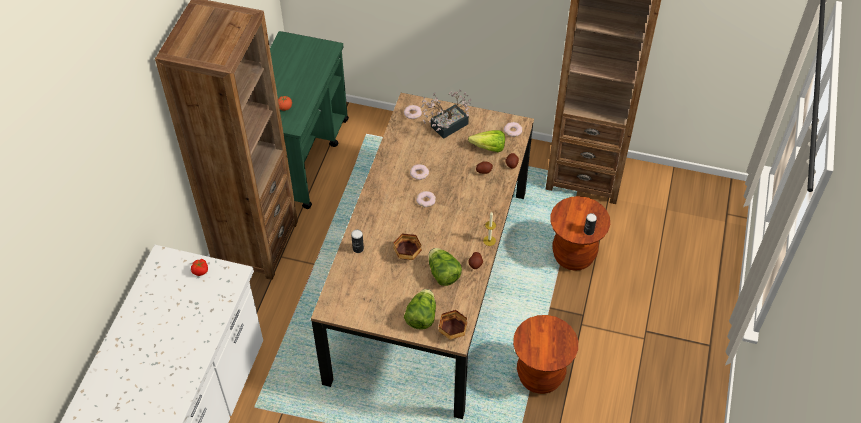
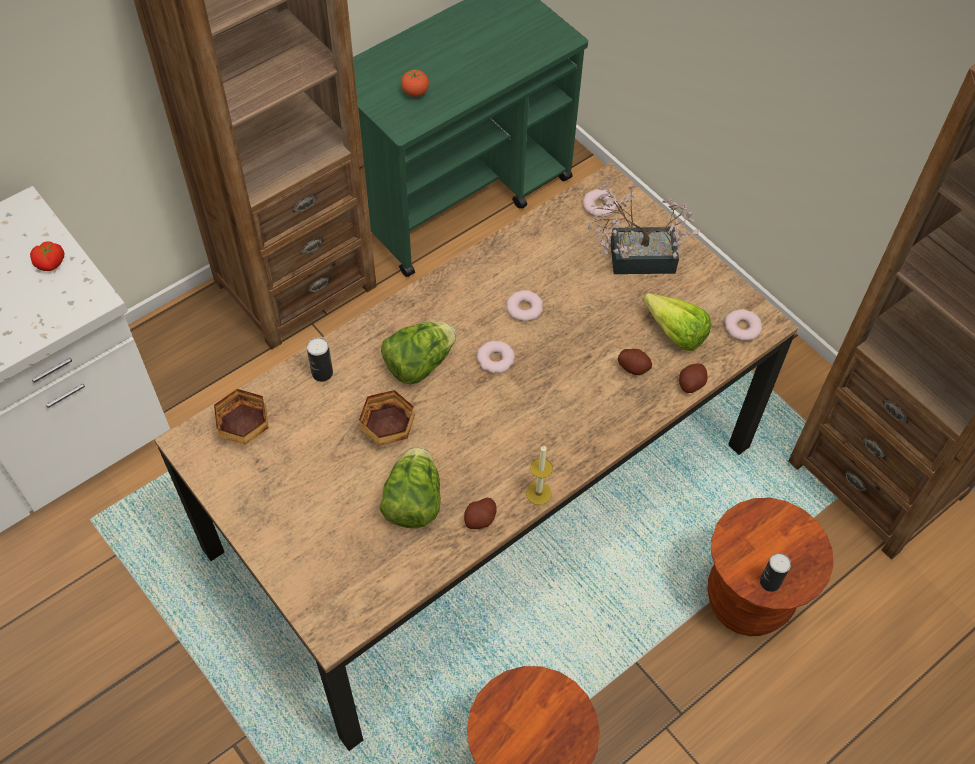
camera: 35 degrees right, 5 degrees up
(421, 316) = (314, 551): lettuce -> lettuce (419, 364)
(453, 331) = (341, 612): bowl -> bowl (246, 429)

